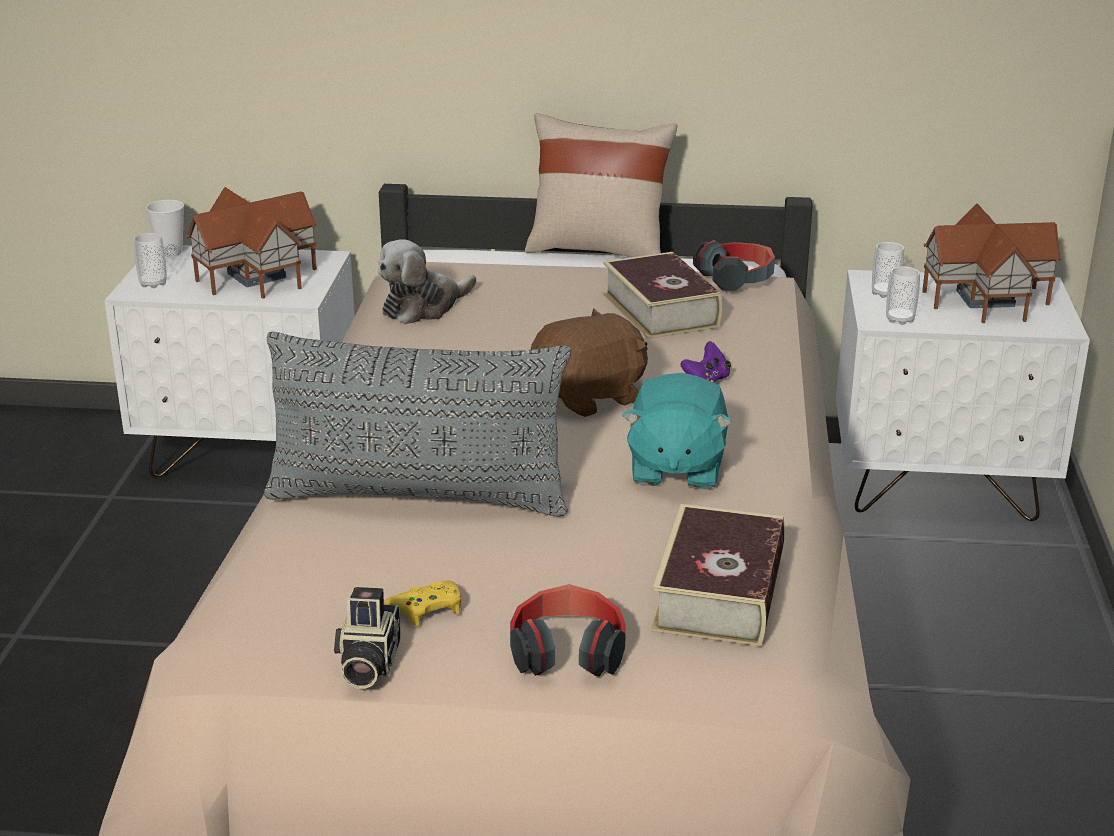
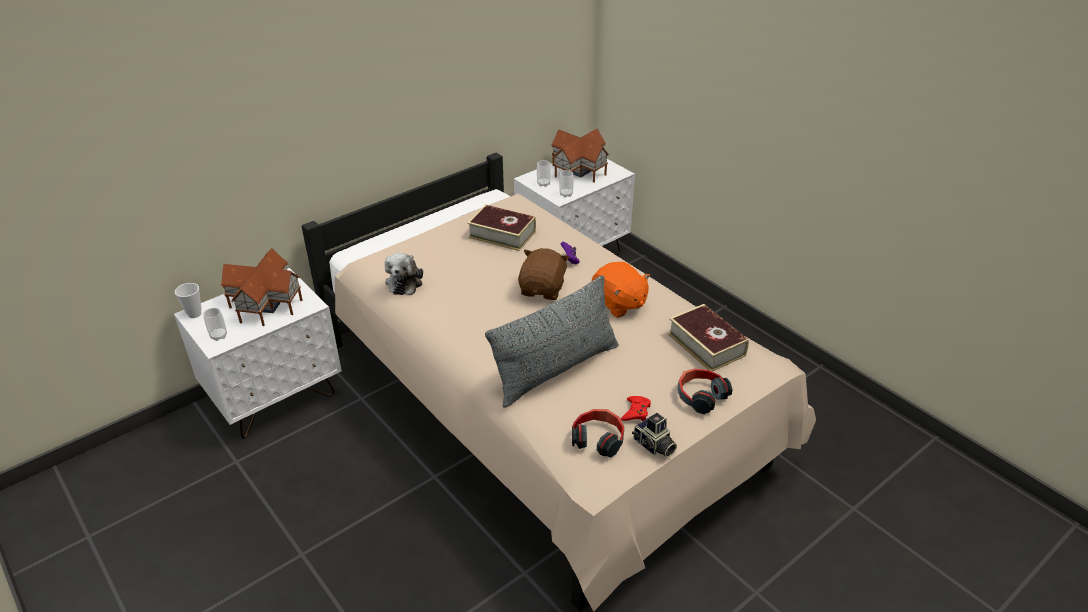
camera: 45 degrees left, 10 degrees up
(427, 608) = (636, 412): yellow game controller -> red game controller
(598, 250) = (422, 215): beige pillow -> none
(675, 468) = (619, 304): turquoise plush toy -> orange plush toy
(736, 278) = (504, 204): headphones -> headphones (598, 439)

